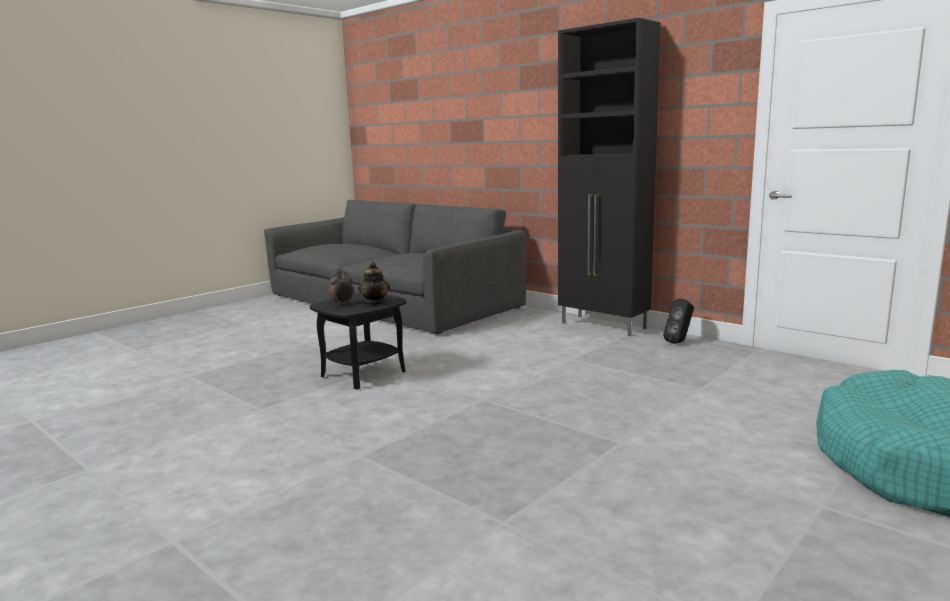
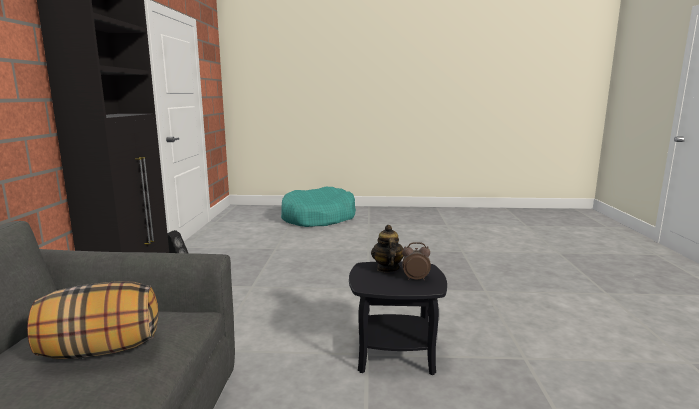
camera: 130 degrees left, 0 degrees up
(375, 303) = (387, 268): teapot -> teapot turned 45 degrees counterclockwise
(408, 258) = (100, 350): none -> pillow

